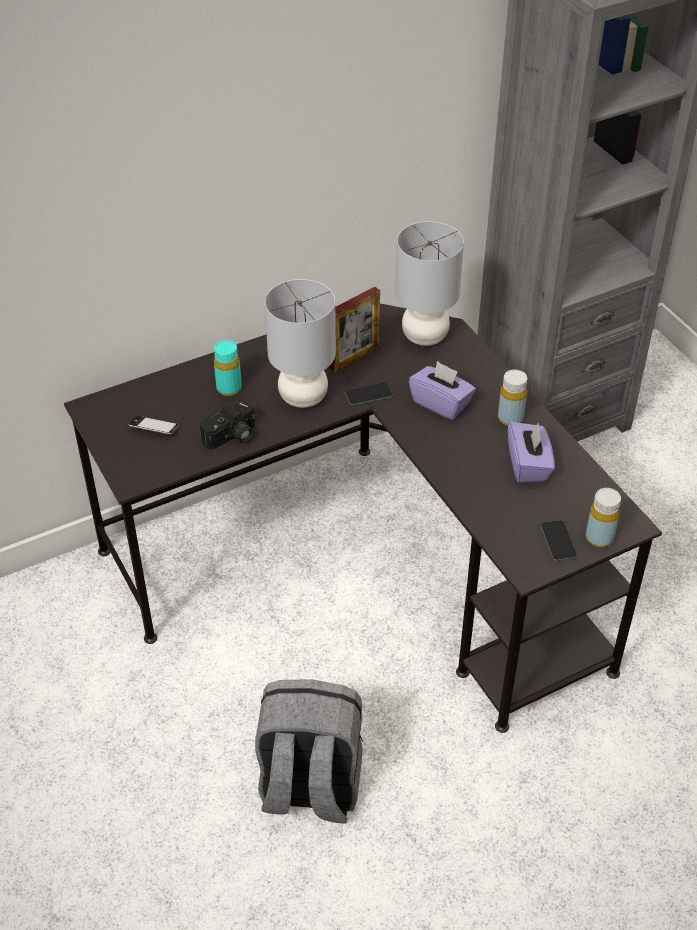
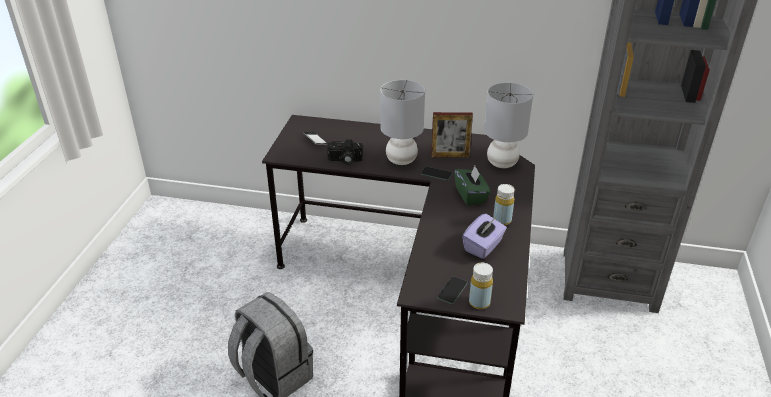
camera: 40 degrees right, 10 degrees down
(229, 388) = (370, 141): turquoise bottle -> none
(441, 403) = (471, 195): purple tissue box -> green tissue box

